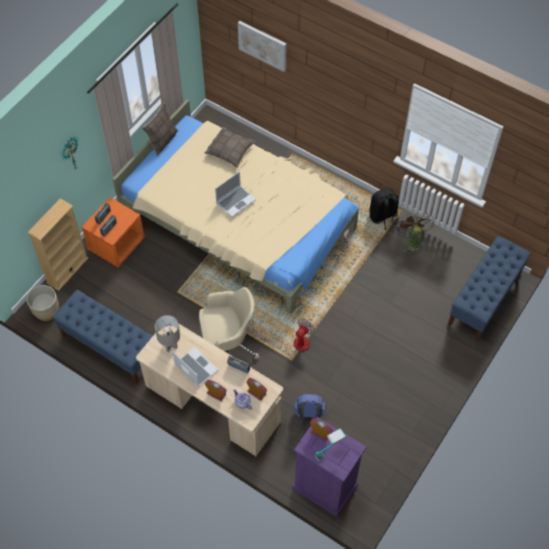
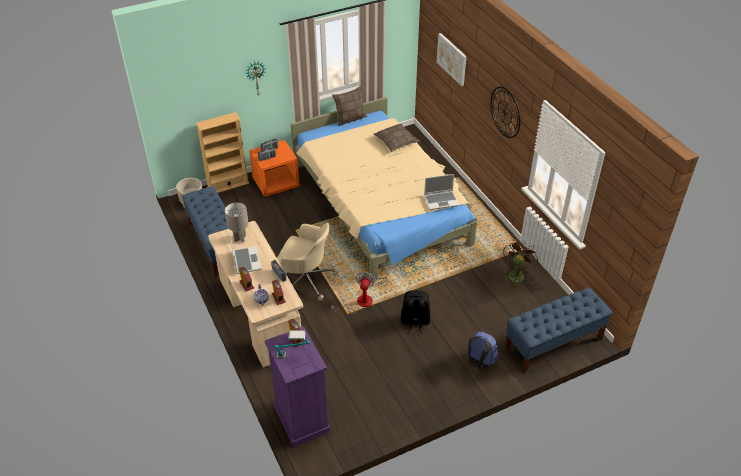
camera: 30 degrees right, 15 degrees down
(235, 201) = (373, 173): laptop -> laptop (441, 200)
(295, 343) = (359, 303): fan -> fan turned 60 degrees counterclockwise
(309, 416) = (329, 360): blue backpack -> blue backpack (479, 362)
(356, 94) = (505, 112): none -> wall clock
(383, 216) = (503, 247): black backpack -> black backpack (415, 322)

